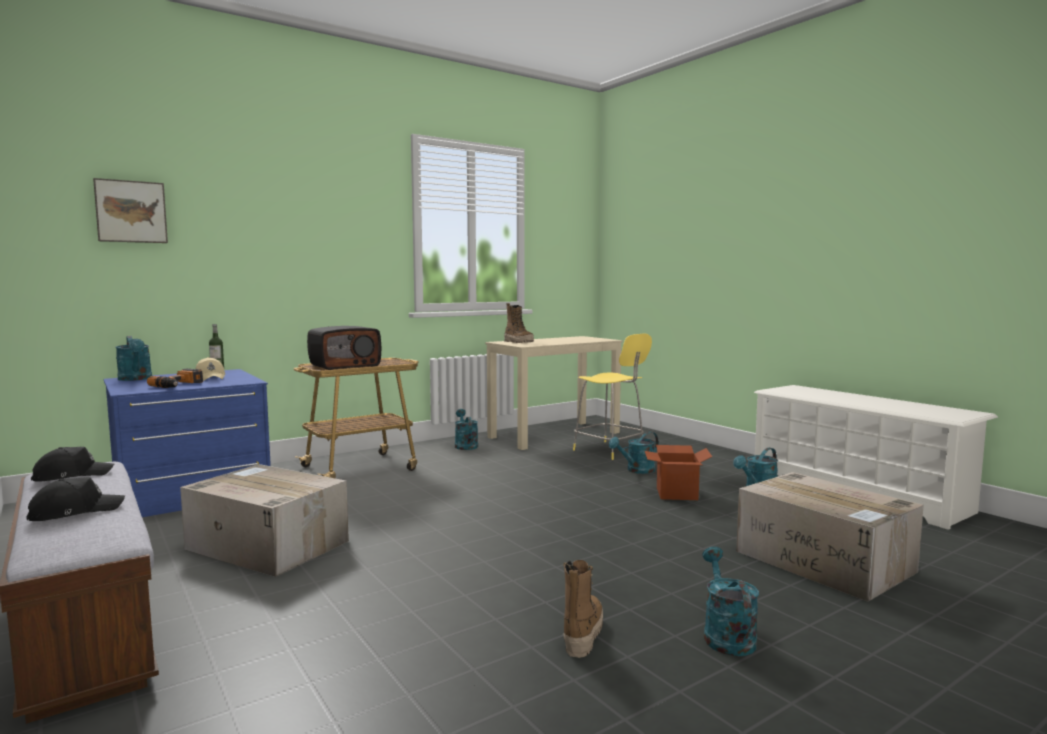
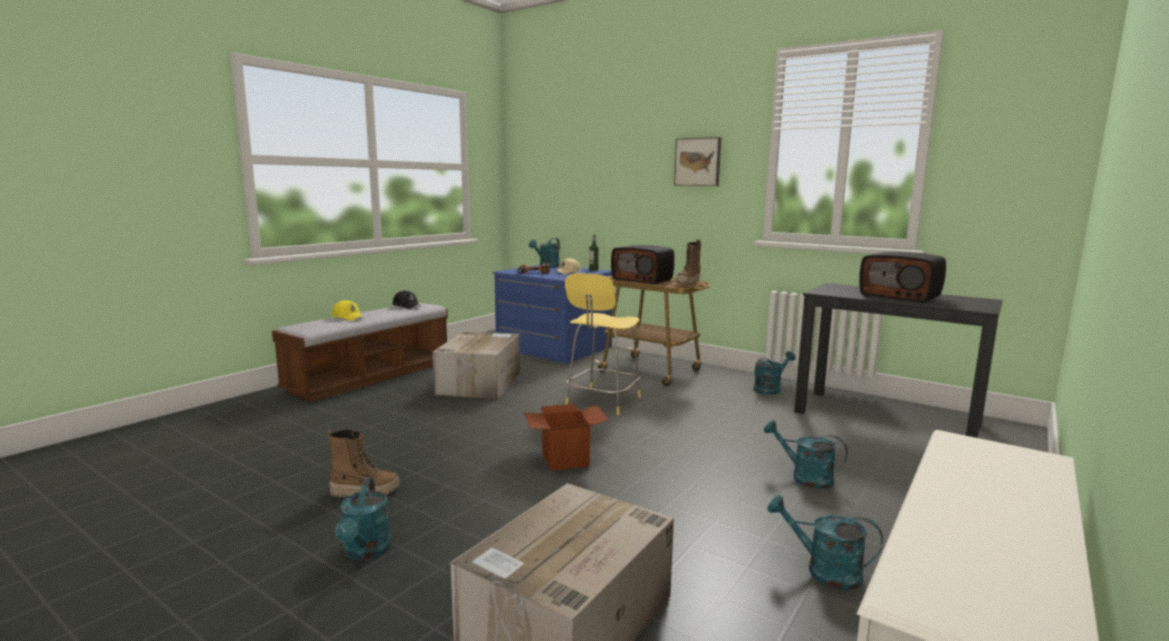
camera: 70 degrees right, 5 degrees up
(75, 511) = (348, 317): black cap -> yellow cap
(131, 212) = (564, 154): picture -> picture (698, 162)
(518, 342) = (846, 289): boot -> boot (688, 282)
(554, 435) = (886, 418): beige desk -> black desk
(555, 341) = (900, 296): none -> radio
(610, 451) = (870, 454): yellow stool -> yellow stool (602, 402)
(677, 494) = (739, 509): cardboard box -> cardboard box (565, 459)
(725, 635) = (365, 552): turquoise watering can -> turquoise watering can turned 105 degrees clockwise

